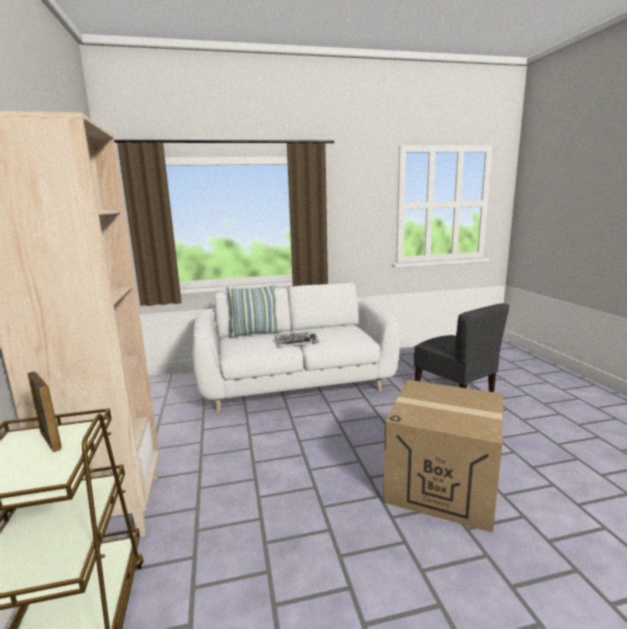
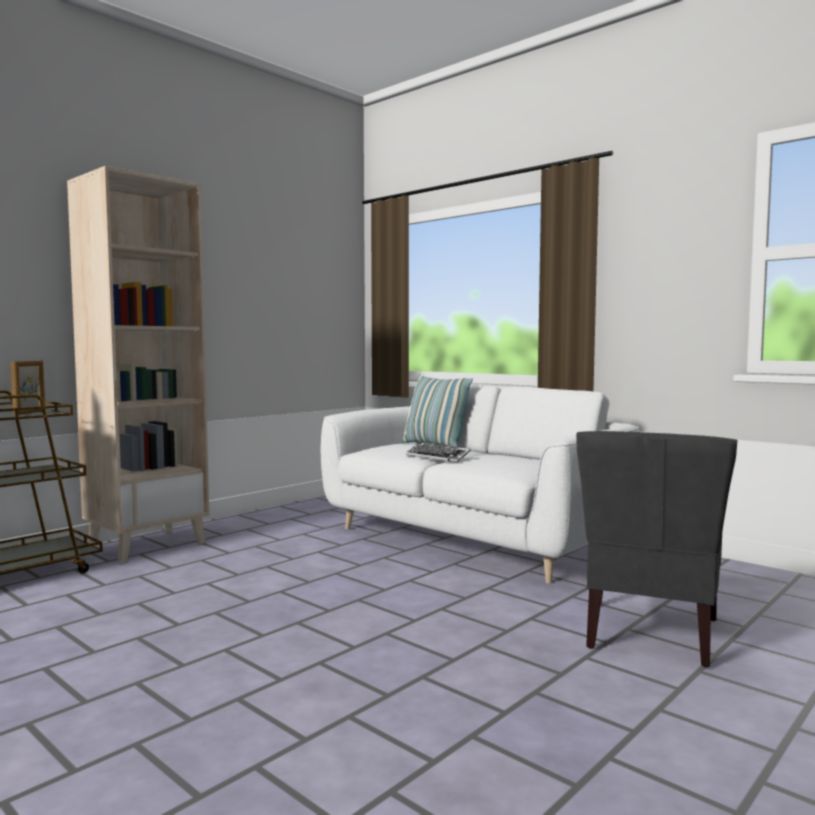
camera: 55 degrees right, 10 degrees down
(442, 484) = (330, 667): cardboard box -> none

